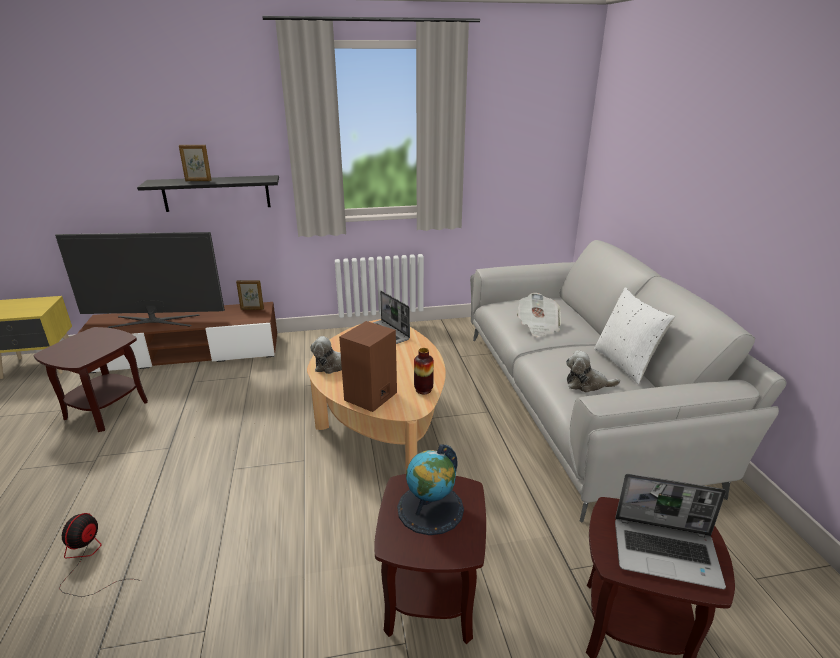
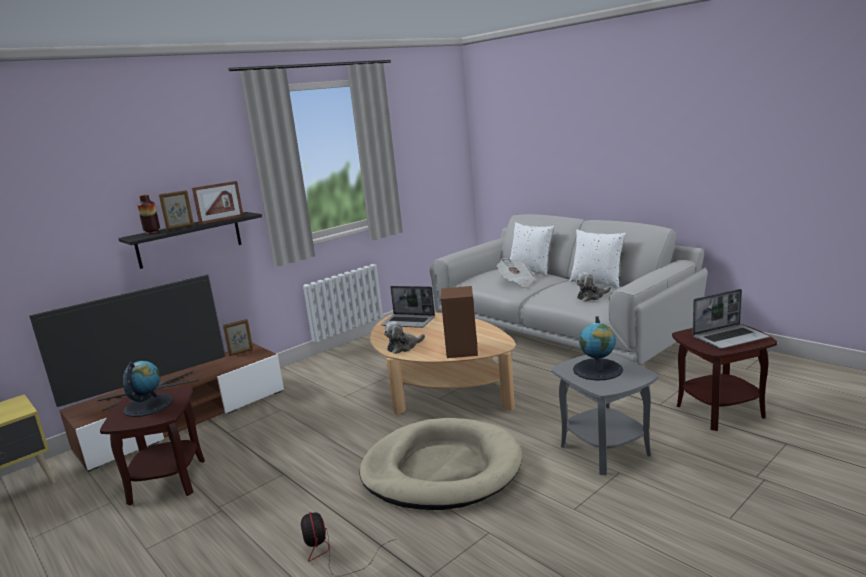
camera: 30 degrees left, 10 degrees down
(89, 343) = (148, 405): none -> globe
(237, 181) = (221, 220): none -> picture frame
(267, 519) = (441, 469): none -> beige dog bed
(423, 390) = (492, 335): vase -> vase (152, 232)
(431, 598) = (605, 450): brown side table -> grey side table
(578, 315) = (531, 270): none -> white pillow

